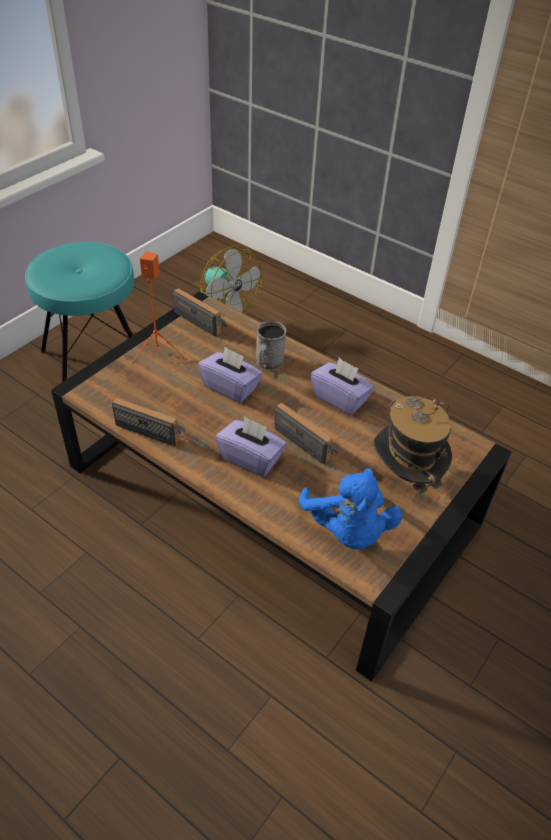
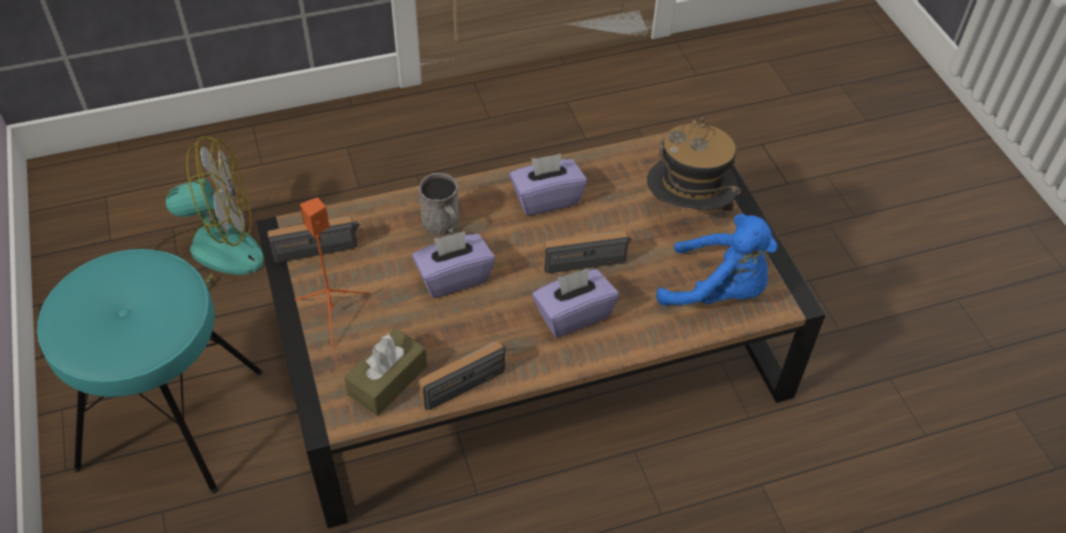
camera: 55 degrees left, 5 degrees up
(125, 397) = (387, 380): none -> brown tissue box

